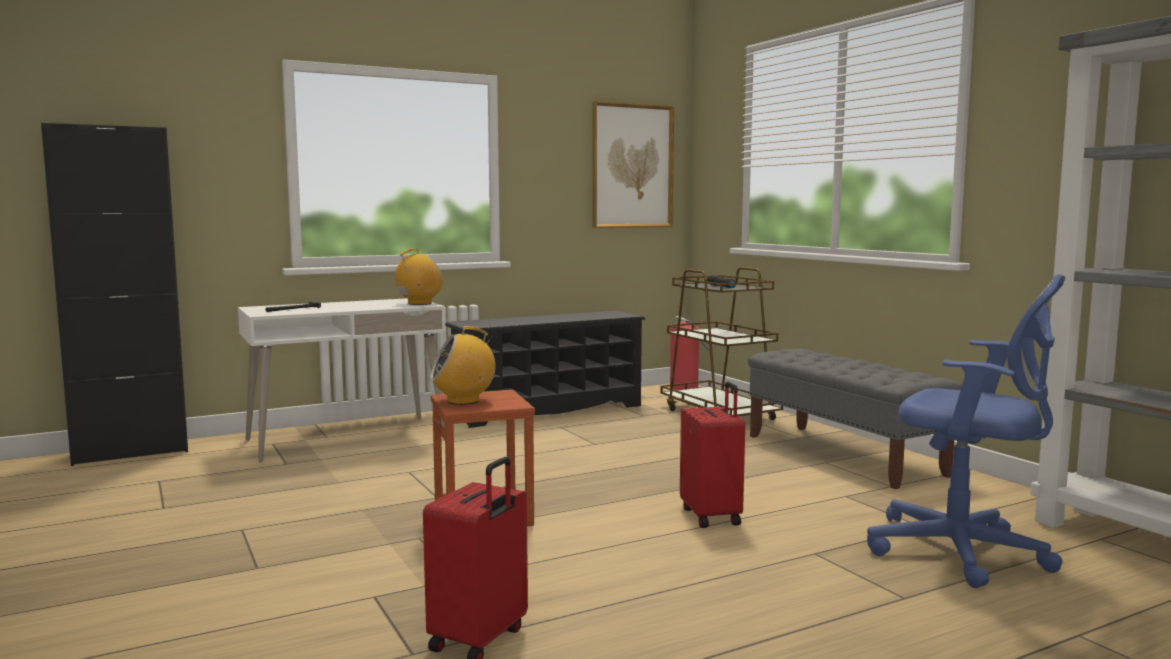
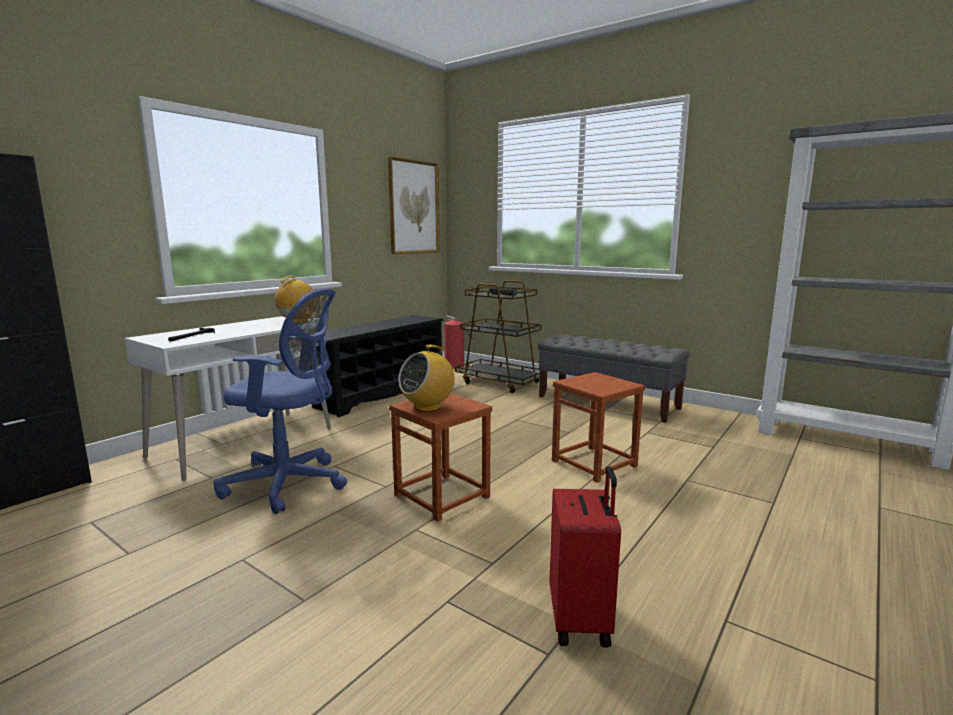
camera: 25 degrees left, 5 degrees up
(712, 516) = (594, 463): red suitcase -> brown stool
(965, 553) = (757, 462): blue office chair -> blue office chair (290, 484)

